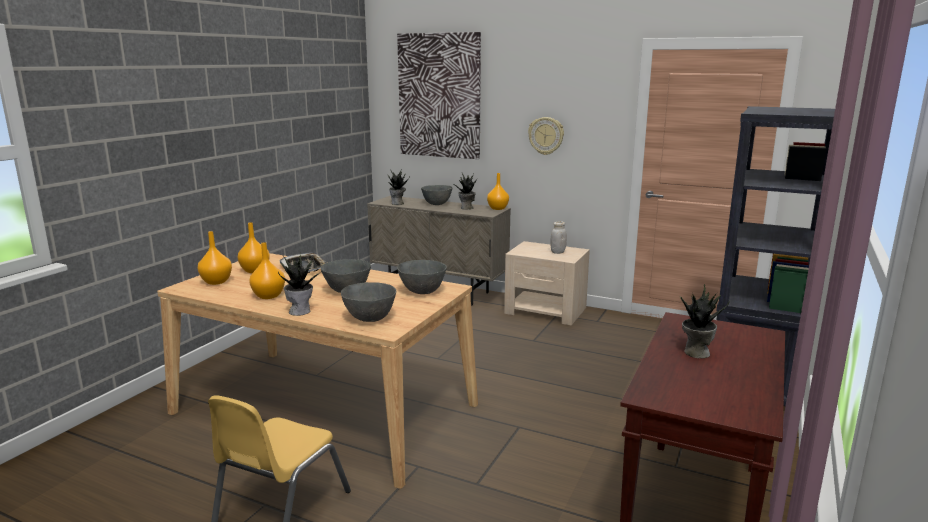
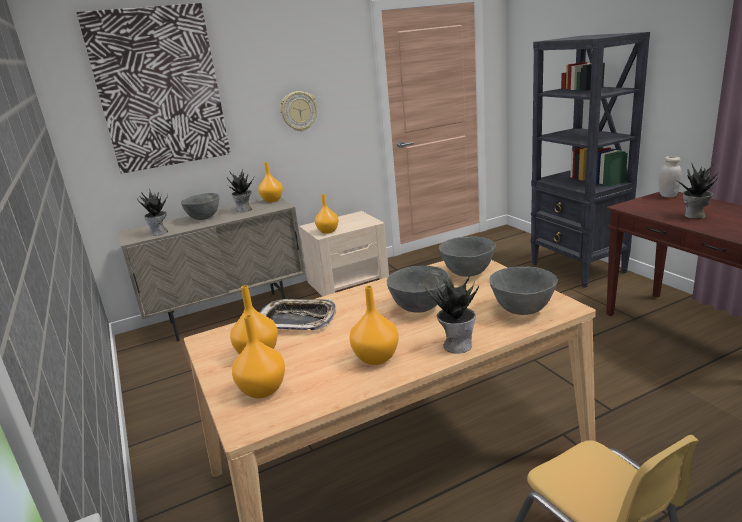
camera: 50 degrees left, 5 degrees up
(526, 252) = (328, 231): none -> orange vase
(557, 252) = (350, 221): white jar -> white jar (668, 195)

